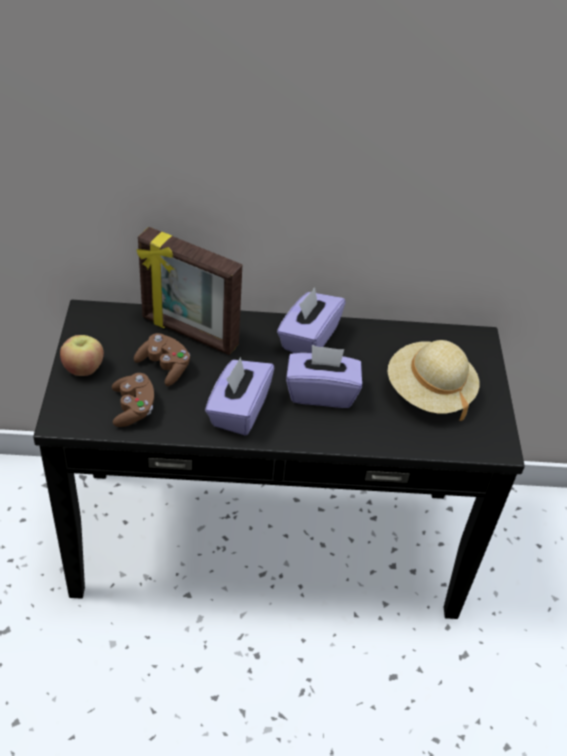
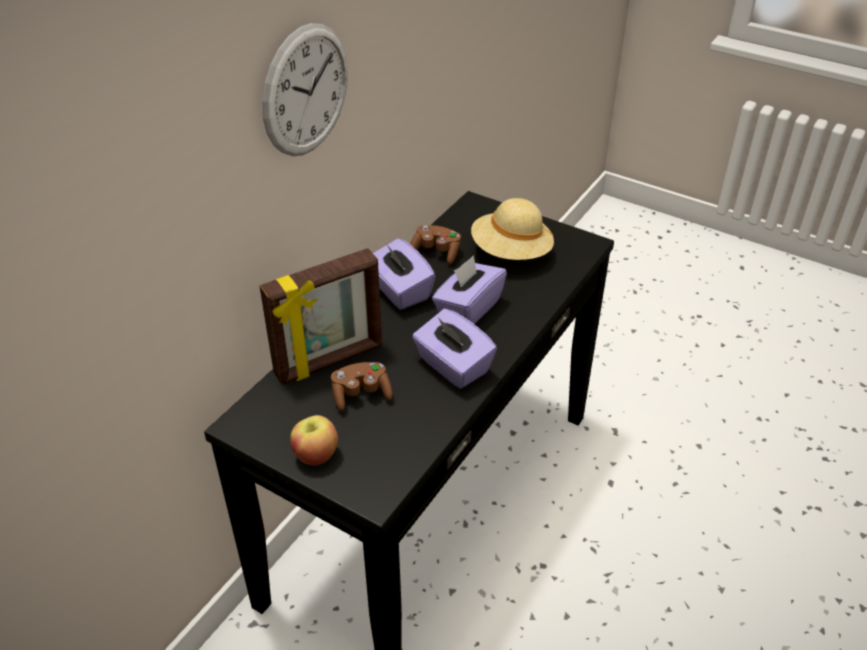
camera: 55 degrees left, 5 degrees down
(133, 408) = (399, 436): brown game controller -> brown game controller (436, 252)
(268, 104) = (306, 91): none -> wall clock

